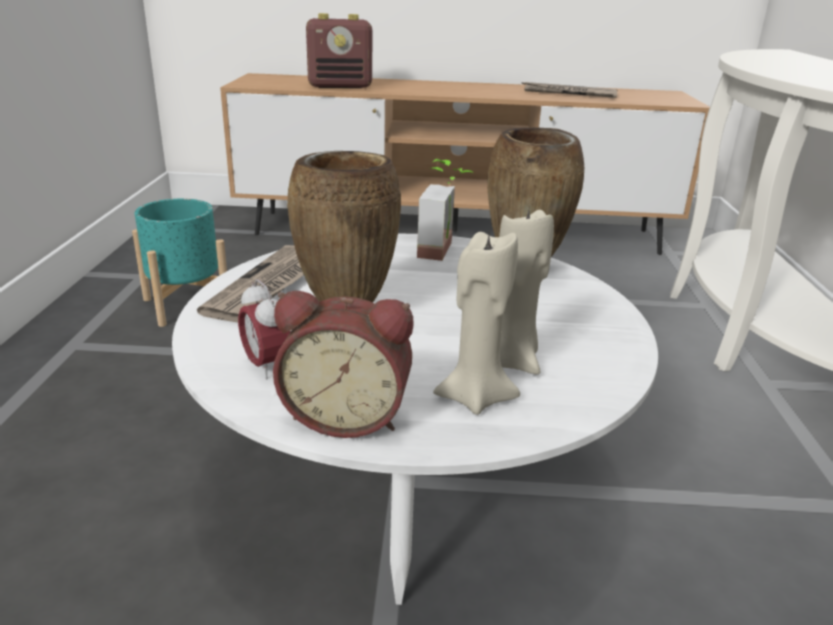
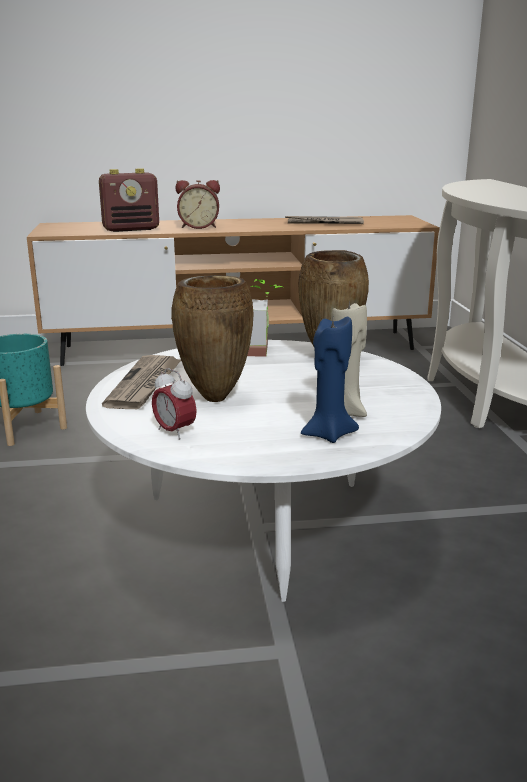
camera: 10 degrees left, 5 degrees down
(347, 415) = (247, 453): alarm clock -> alarm clock (199, 227)
(475, 397) = (328, 434): beige candle -> blue candle

